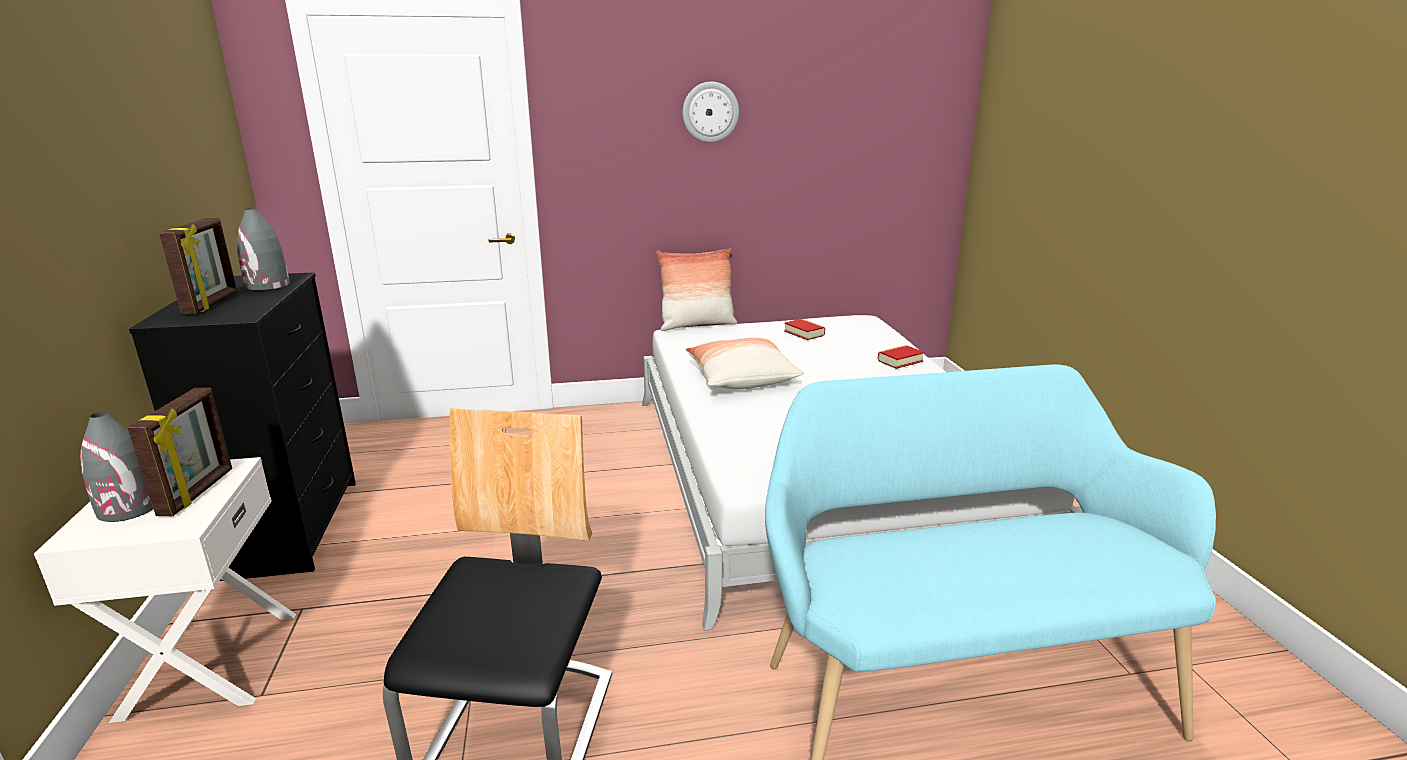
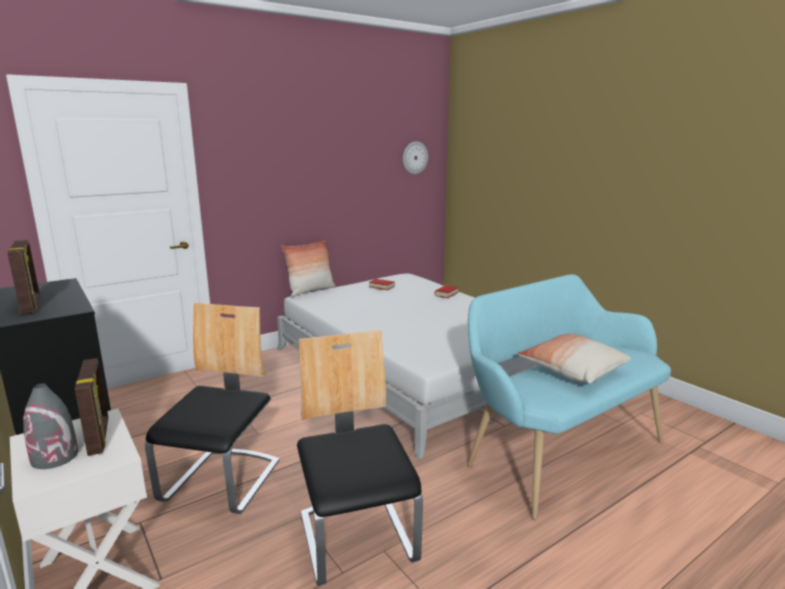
camera: 25 degrees left, 5 degrees down
(267, 285) = (54, 289): grey vase -> none
(428, 582) = (223, 481): none -> chair
(710, 112) = (309, 155): wall clock -> wall clock (414, 157)
(740, 379) = (370, 315): pillow -> pillow (572, 371)

